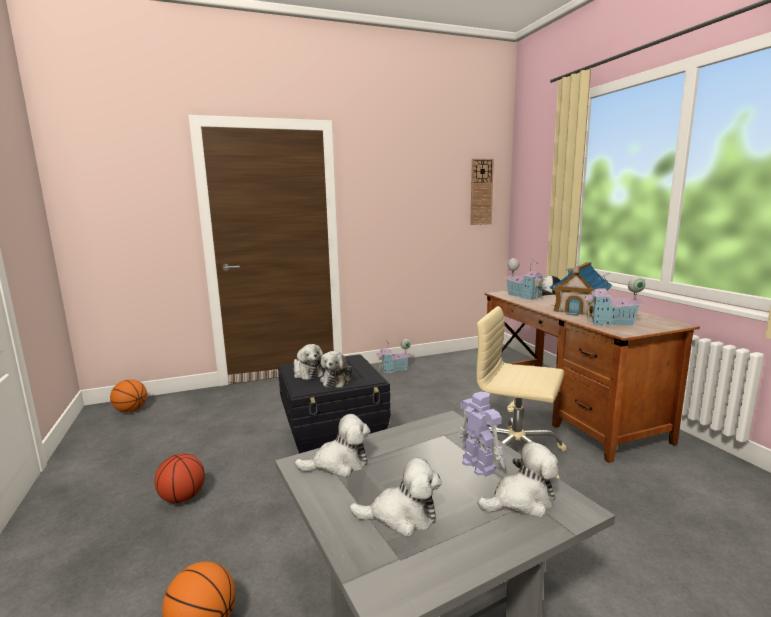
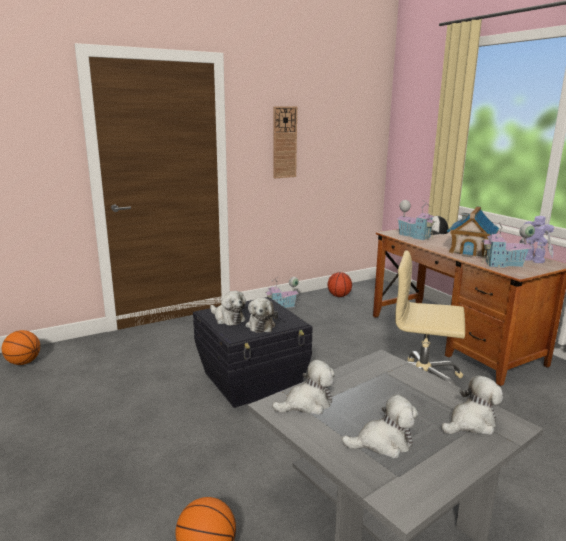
camera: 10 degrees left, 5 degrees up
(182, 498) = (128, 446): basketball -> basketball (339, 296)
(478, 465) = (425, 396): toy robot -> toy robot (532, 260)
(481, 192) = (363, 128): wall clock -> wall clock (284, 142)

